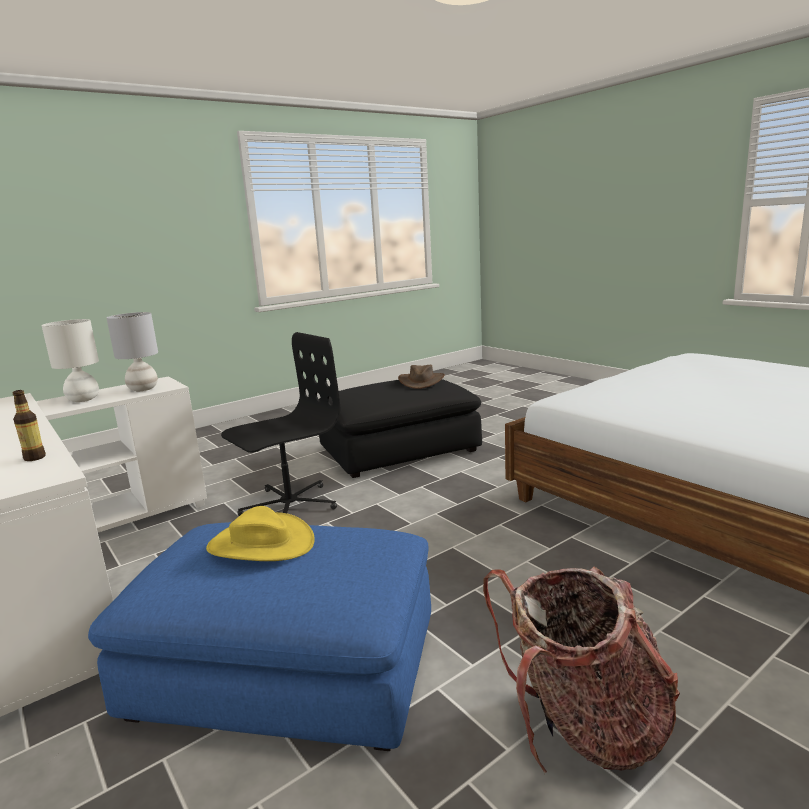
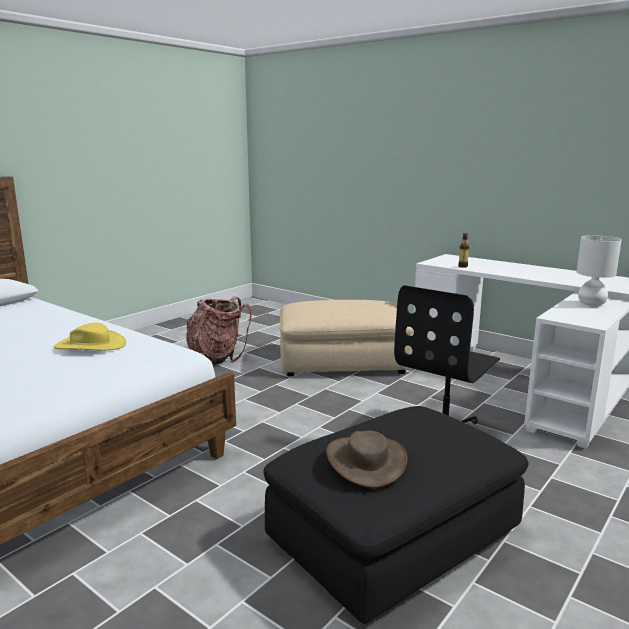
camera: 165 degrees right, 0 degrees up
(143, 389) = (573, 314): grey table lamp -> none
(261, 544) = (352, 308): yellow hat -> yellow hat (90, 345)
(285, 669) = (342, 360): blue ottoman -> beige ottoman

